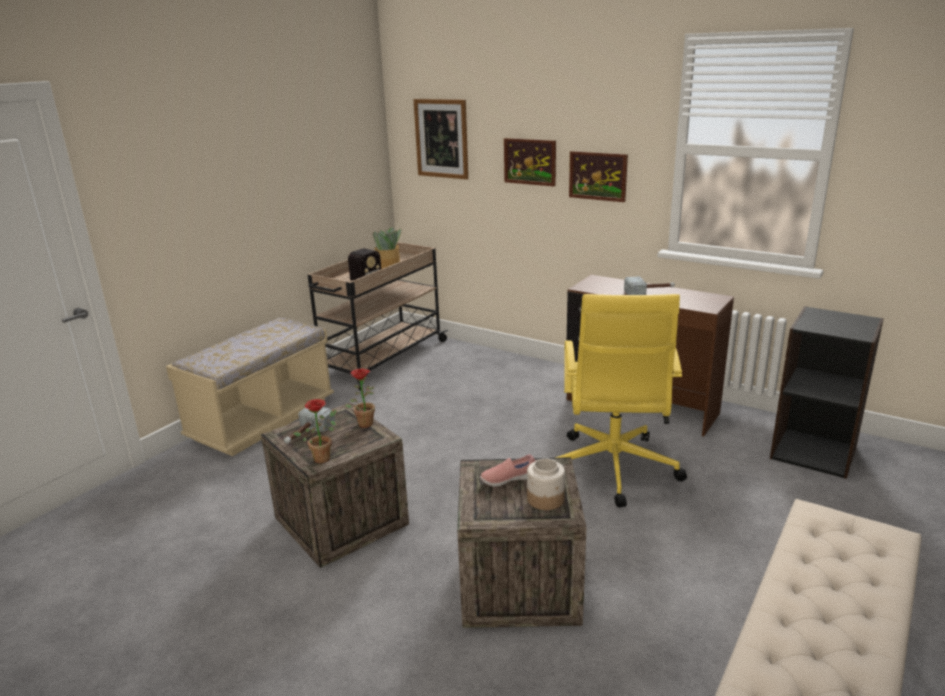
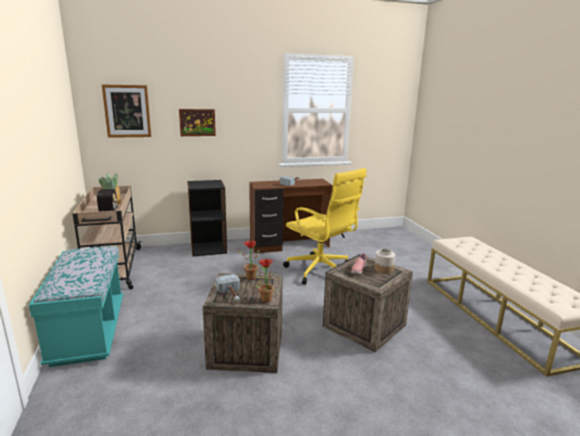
camera: 50 degrees left, 5 degrees down
(262, 421) = (88, 331): beige bench -> turquoise bench
(597, 176) = (241, 127): picture -> none
(814, 452) = (367, 239): black bookcase -> black bookcase (208, 248)

